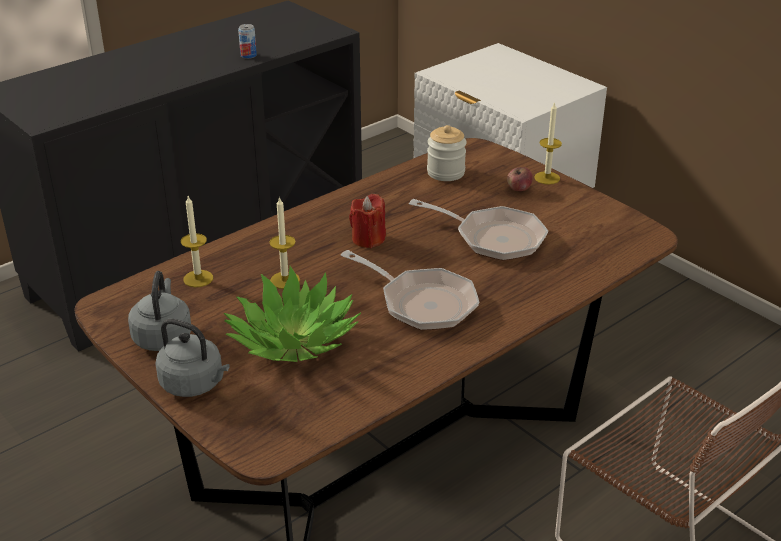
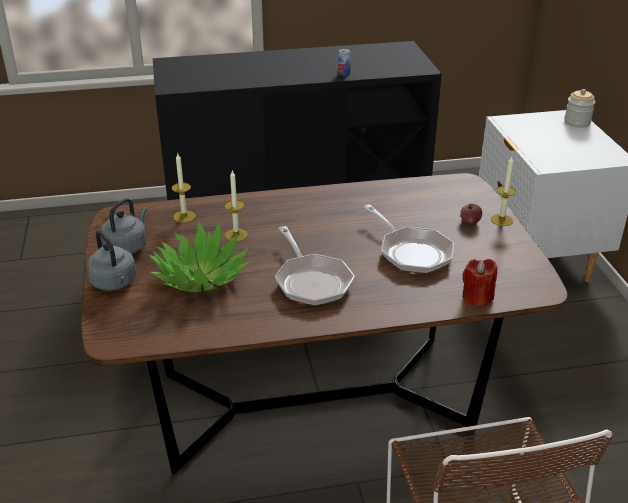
camera: 30 degrees right, 0 degrees up
(368, 239) = (320, 225): red candle -> red candle (477, 297)
(445, 172) = (425, 194): jar -> jar (577, 122)

